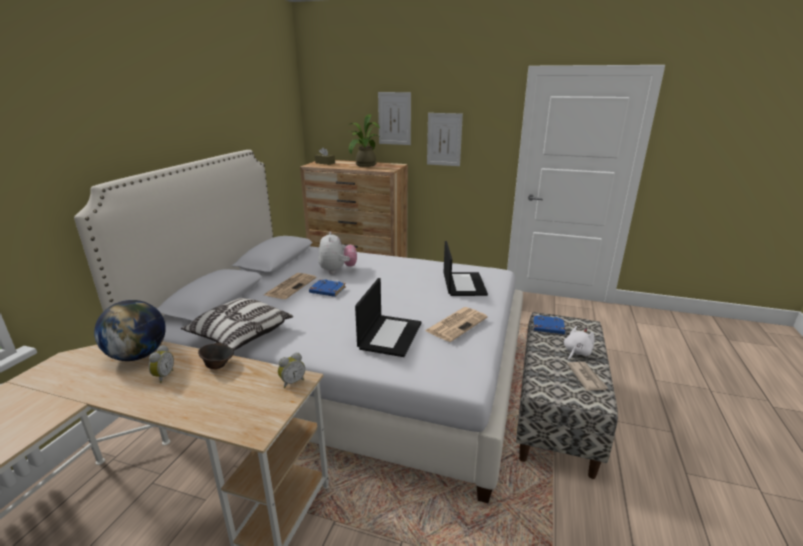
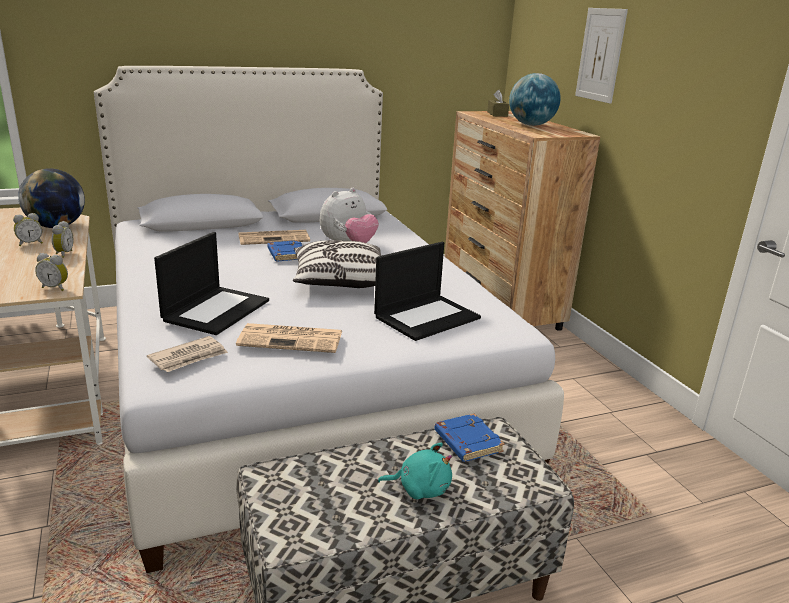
camera: 50 degrees right, 0 degrees up
(218, 365) = (63, 254): brown bowl -> alarm clock
(240, 335) = (146, 251): pillow -> pillow (340, 281)
(364, 165) = (531, 125): potted plant -> globe
(390, 335) = (216, 310): laptop -> laptop turned 45 degrees counterclockwise
(444, 139) = (655, 100): picture -> none
(576, 352) = (420, 488): white plush toy -> turquoise plush toy
(586, 377) = (349, 514): newspaper -> newspaper (189, 357)

